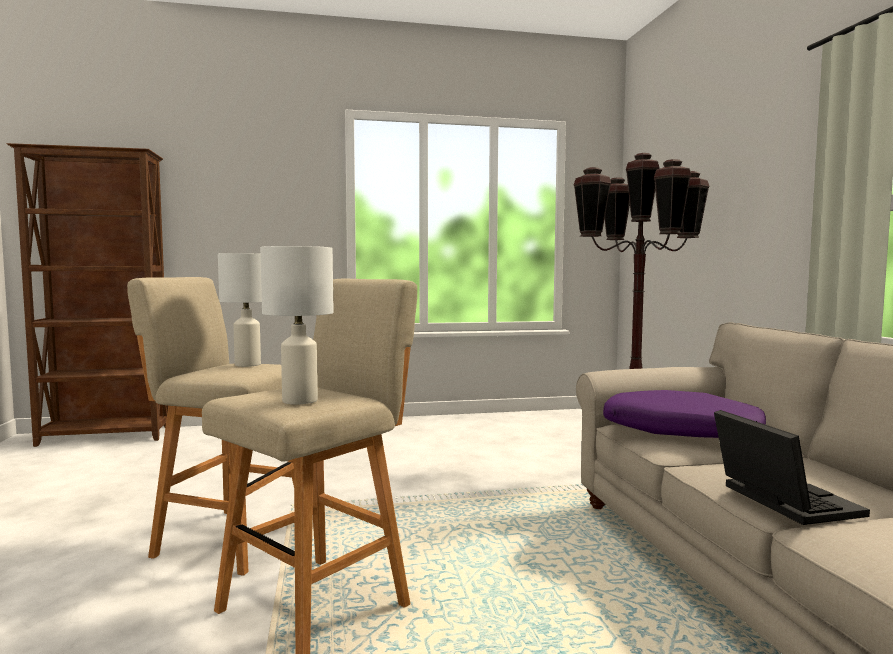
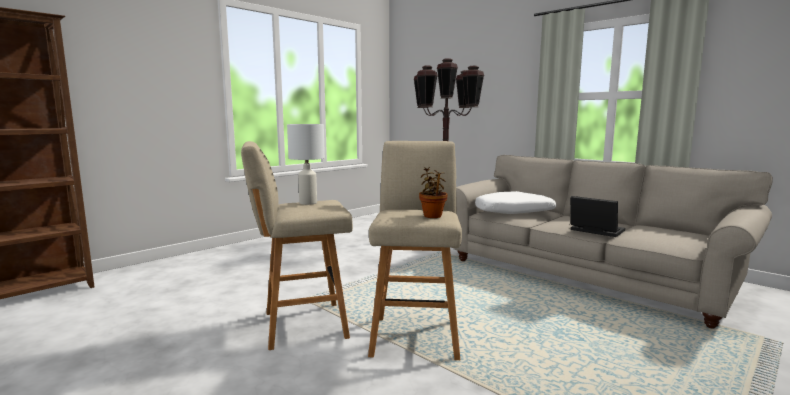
camera: 35 degrees left, 5 degrees up
(298, 400) = (432, 215): white table lamp -> potted plant
(680, 433) = (514, 212): purple pillow -> white pillow

